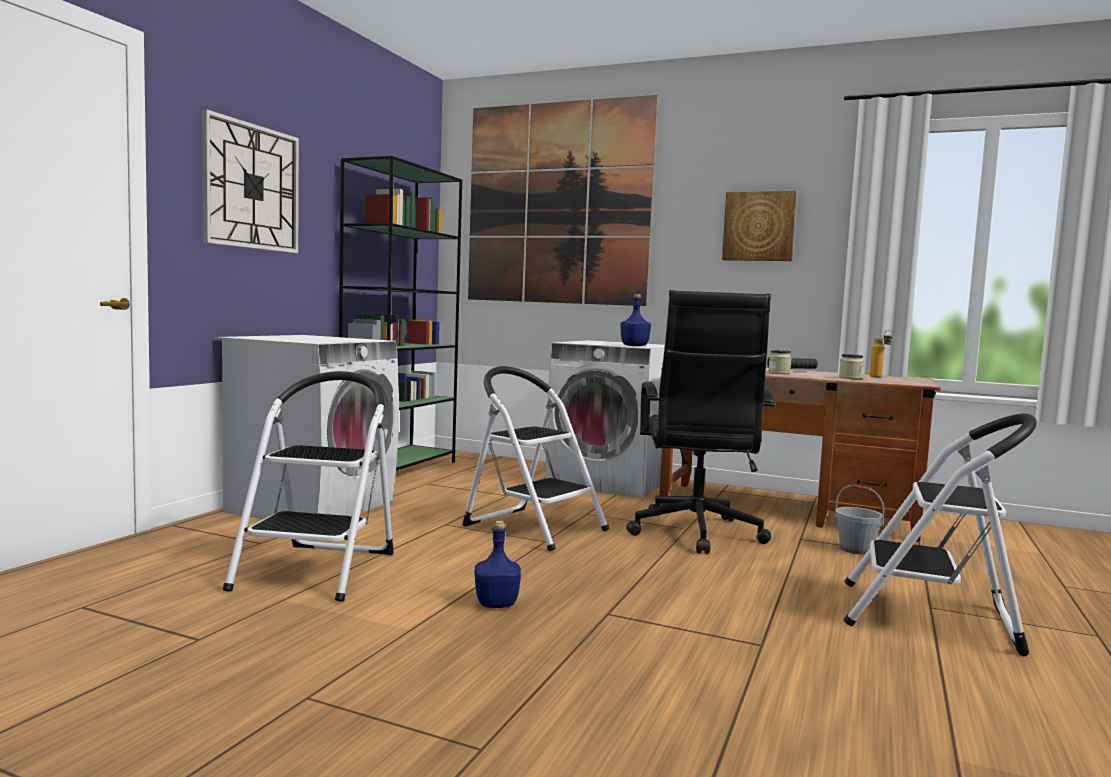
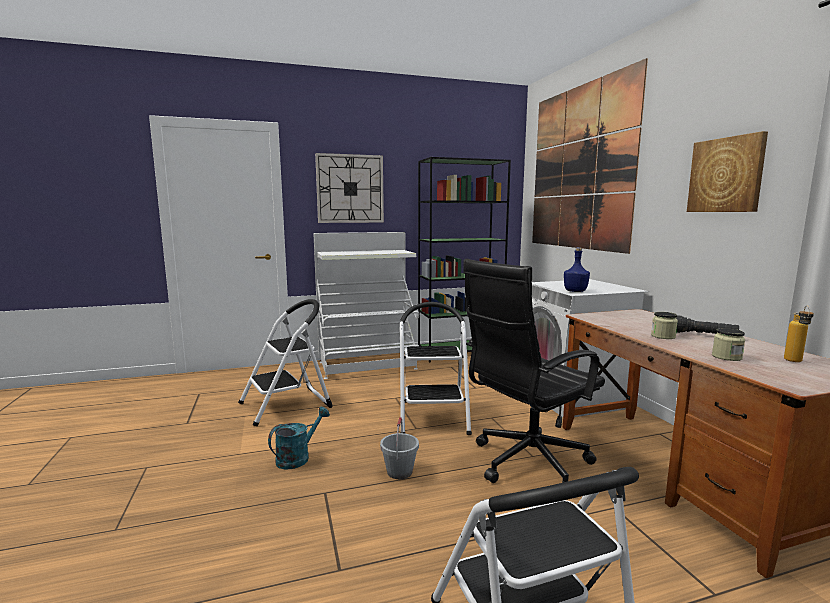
camera: 50 degrees right, 5 degrees up
(311, 505) = (368, 366): white washing machine -> white shoe rack
(495, 604) = (298, 457): blue bottle -> turquoise watering can
(856, 549) = (648, 545): grey bucket -> grey bucket (400, 472)

